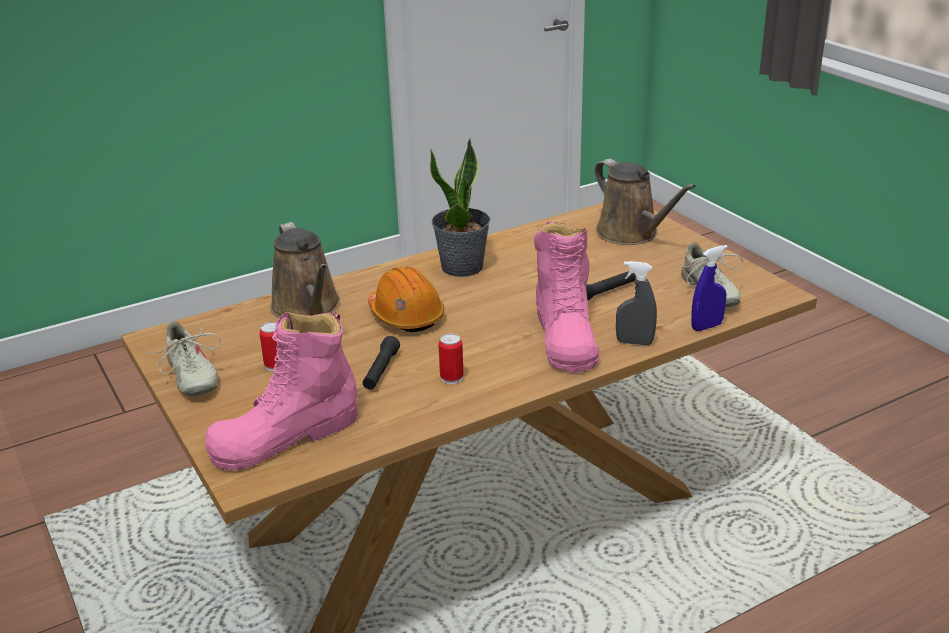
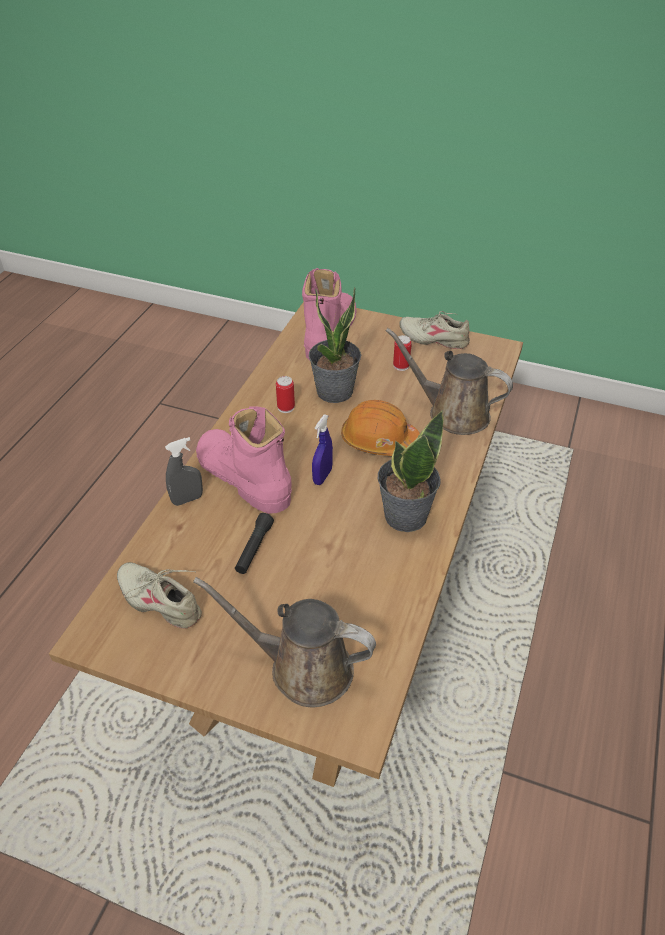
camera: 140 degrees right, 15 degrees up
(381, 371) = (335, 392): black flashlight -> potted plant
(706, 326) = (139, 548): blue spray bottle -> blue spray bottle (322, 476)

